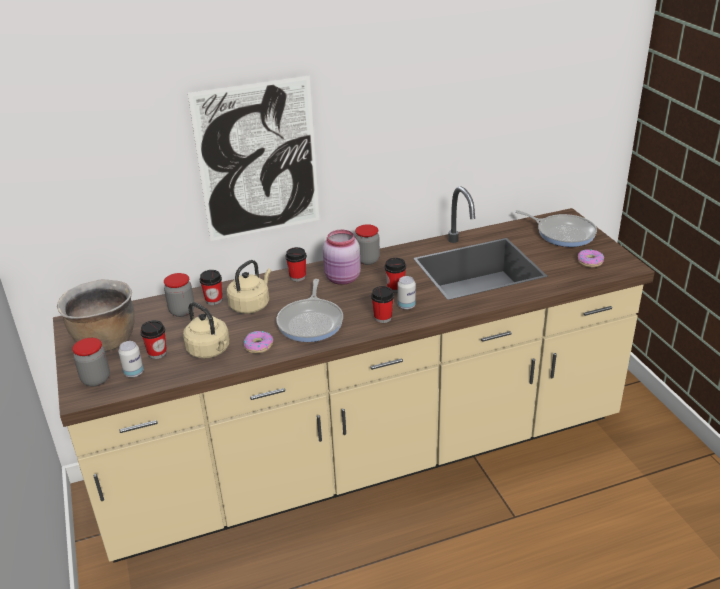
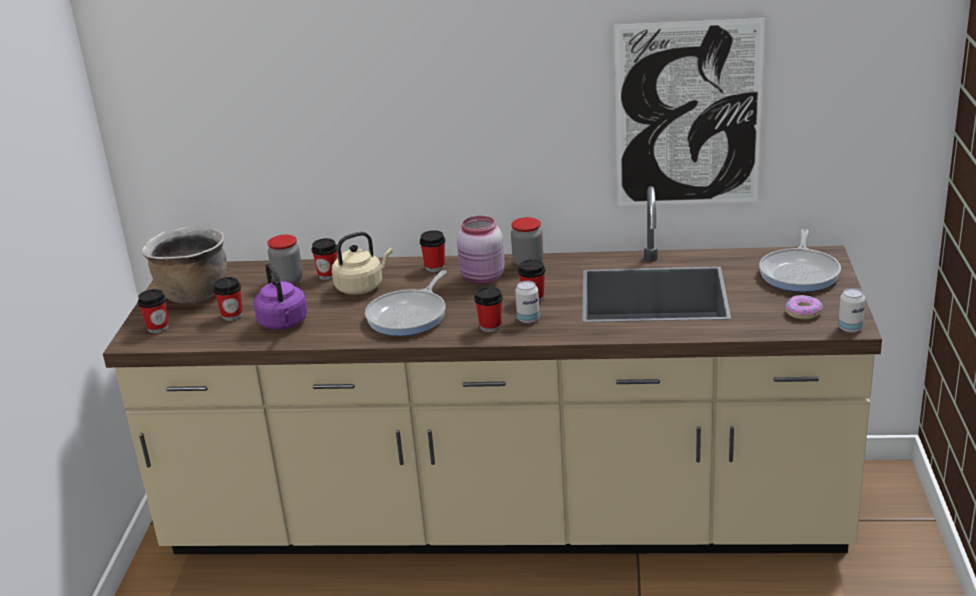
camera: 25 degrees right, 5 degrees down
(96, 379) = (158, 328): jar -> cup
(134, 373) = (196, 329): can -> can (850, 328)
(210, 351) = (284, 324): beige kettle -> purple kettle
(258, 160) = (399, 119): picture -> picture (688, 115)
(258, 346) = (335, 328): donut -> none
(562, 233) = (800, 273): frying pan -> frying pan turned 45 degrees clockwise

